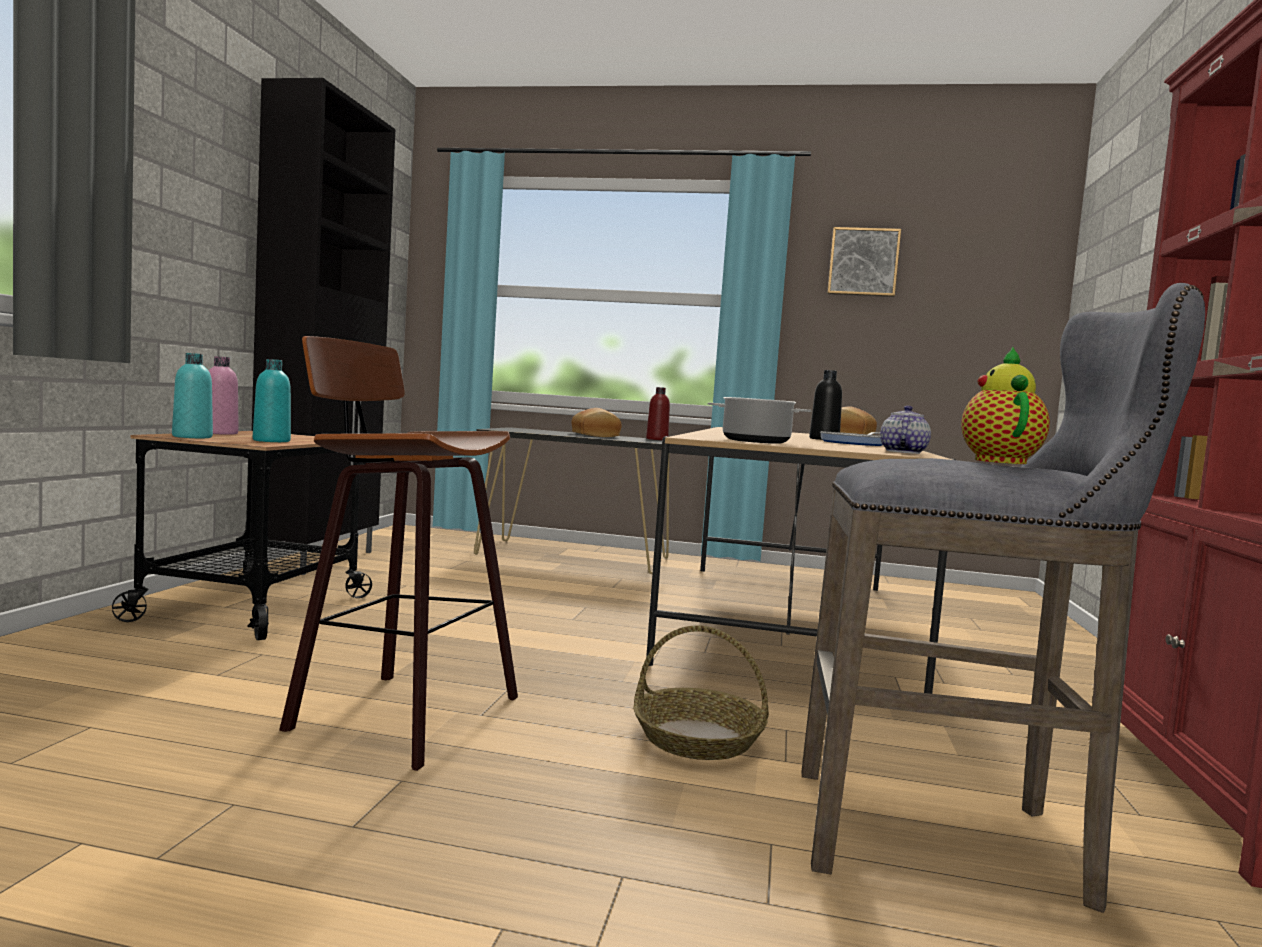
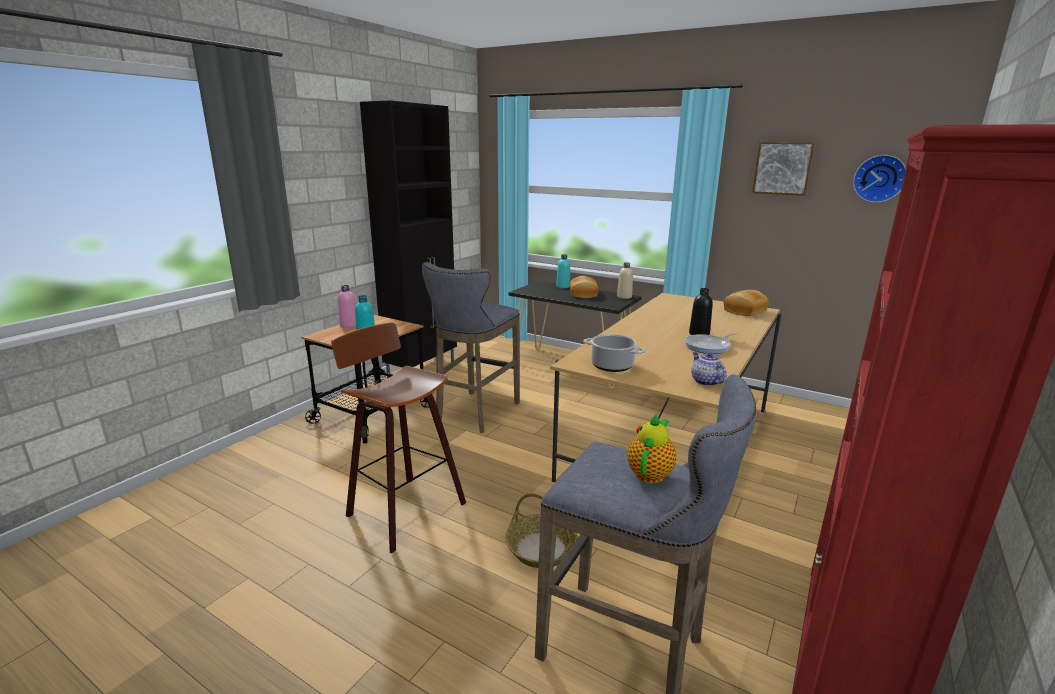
camera: 20 degrees right, 15 degrees up
(192, 437) = (329, 336): turquoise bottle -> turquoise bottle (563, 286)
(453, 602) = (475, 413): none -> grey stool
(657, 439) = (624, 297): red bottle -> beige bottle
(902, 452) = (705, 381): teapot -> teapot turned 60 degrees counterclockwise
(979, 276) = (879, 178): none -> wall clock

